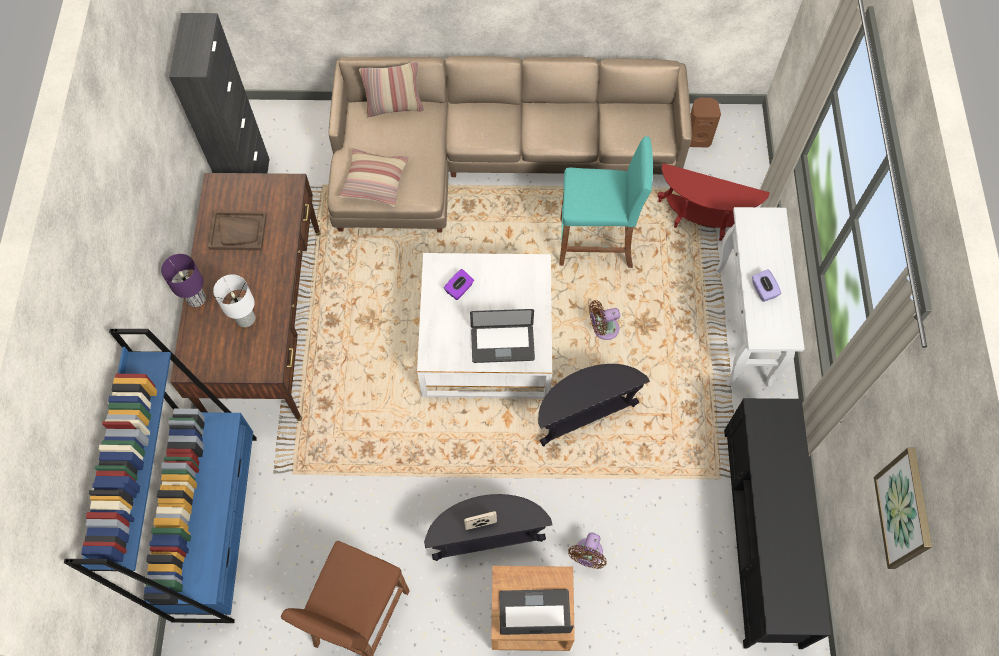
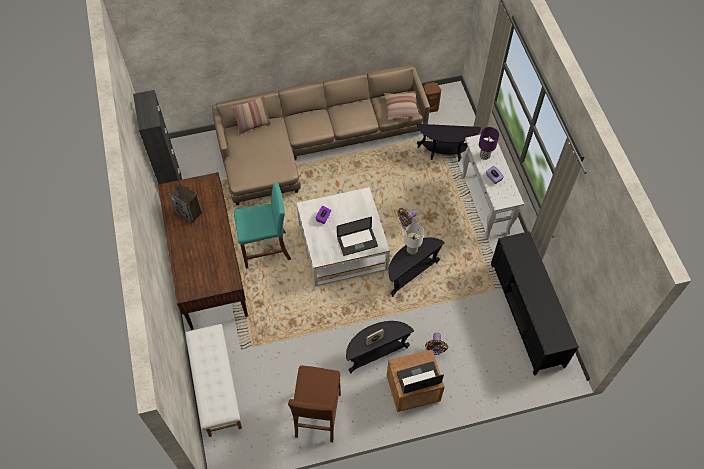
camera: 15 degrees left, 5 degrees down
(196, 299) = (177, 255): purple table lamp -> purple table lamp (485, 155)
(216, 525) = (216, 386): blue bookcase -> white bench
(238, 232) = (189, 212): brown tray -> speaker
(245, 319) = (209, 259): white table lamp -> white table lamp (412, 250)
(375, 182) = (255, 170): pillow -> pillow (401, 108)
(596, 243) = (389, 178): turquoise stool -> turquoise stool (266, 249)
(700, 222) = (445, 153): red side table -> black side table
(905, 509) = (598, 262): picture -> none

